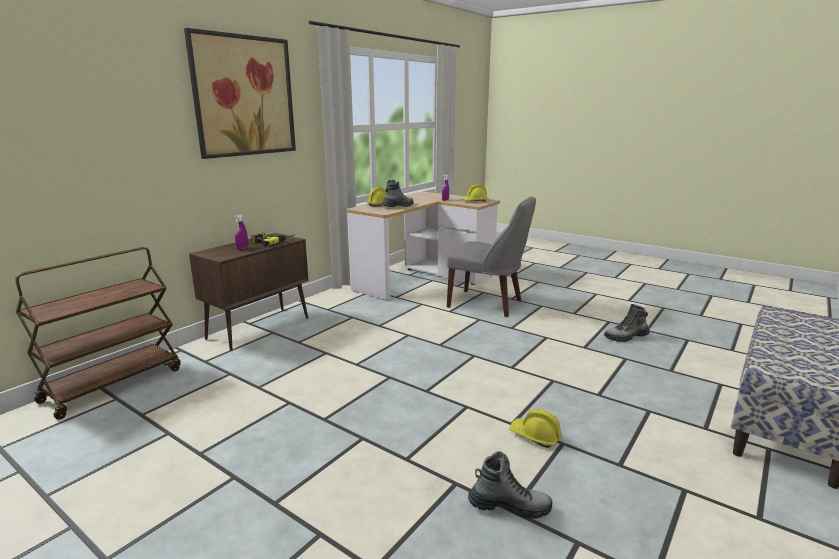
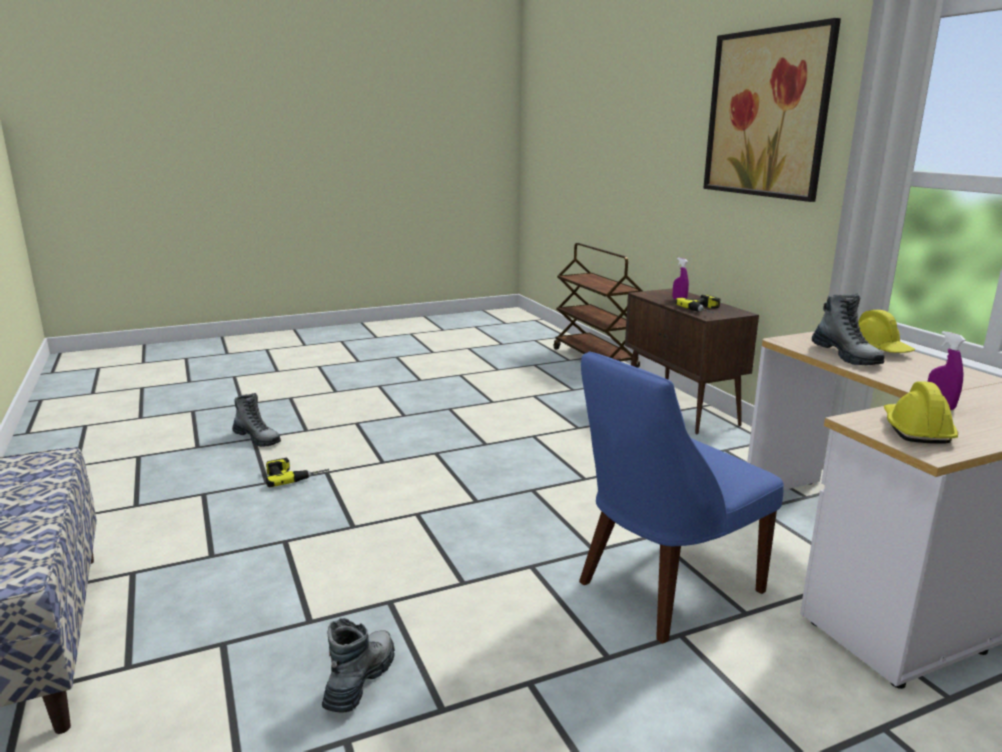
camera: 120 degrees right, 0 degrees up
(488, 304) = (663, 589): grey chair -> blue chair
(509, 506) = (257, 438): boot -> boot turned 90 degrees counterclockwise
(535, 436) = (295, 475): yellow hard hat -> power drill

